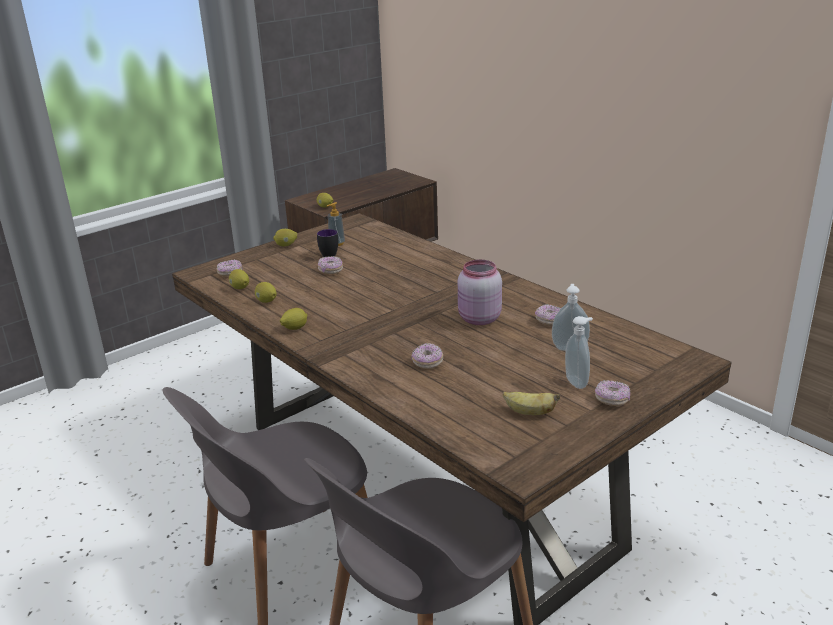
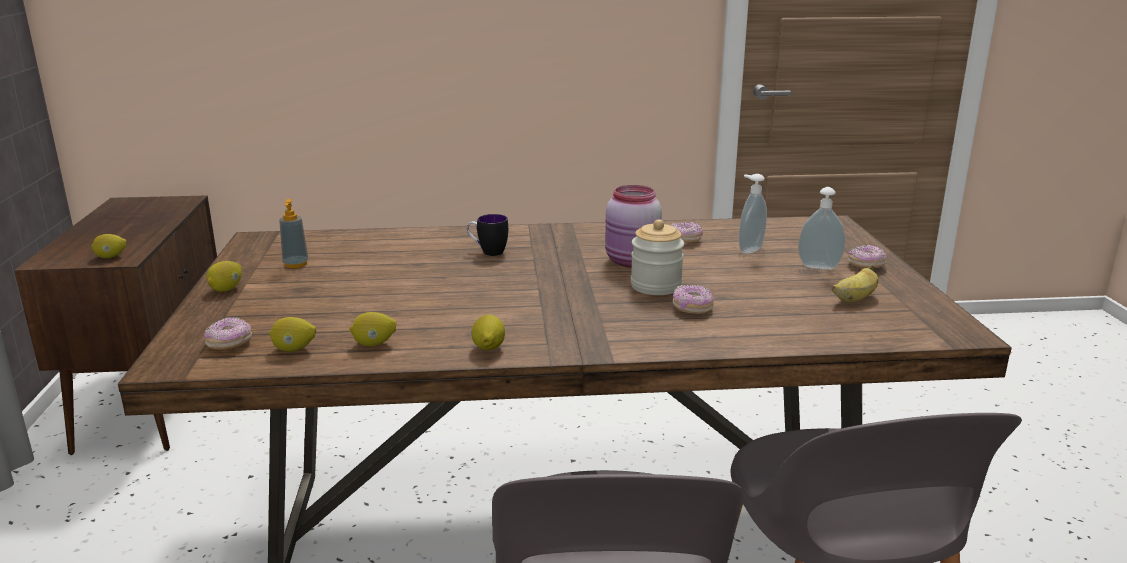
camera: 55 degrees left, 5 degrees down
(328, 254) = (314, 276): mug -> mug (487, 252)
(330, 270) = (366, 288): donut -> none
(447, 340) = (656, 286): none -> jar

